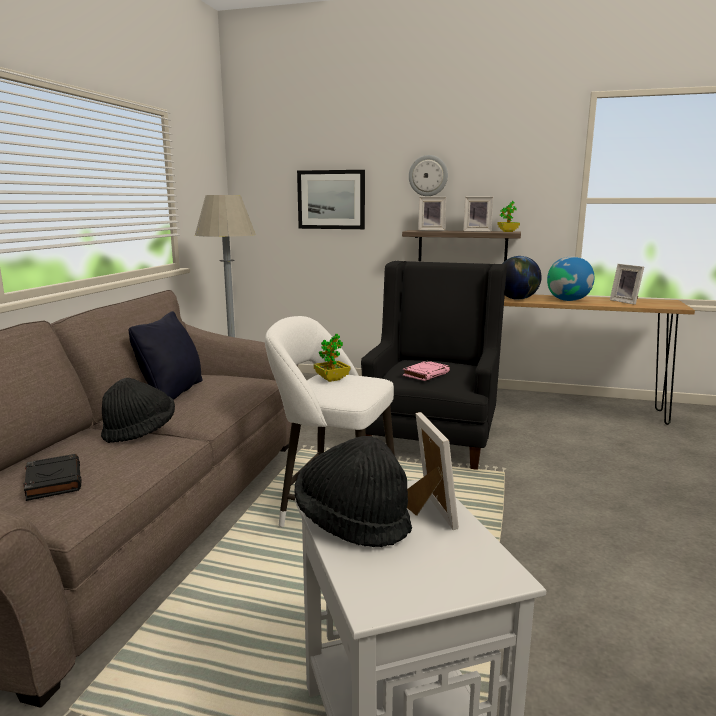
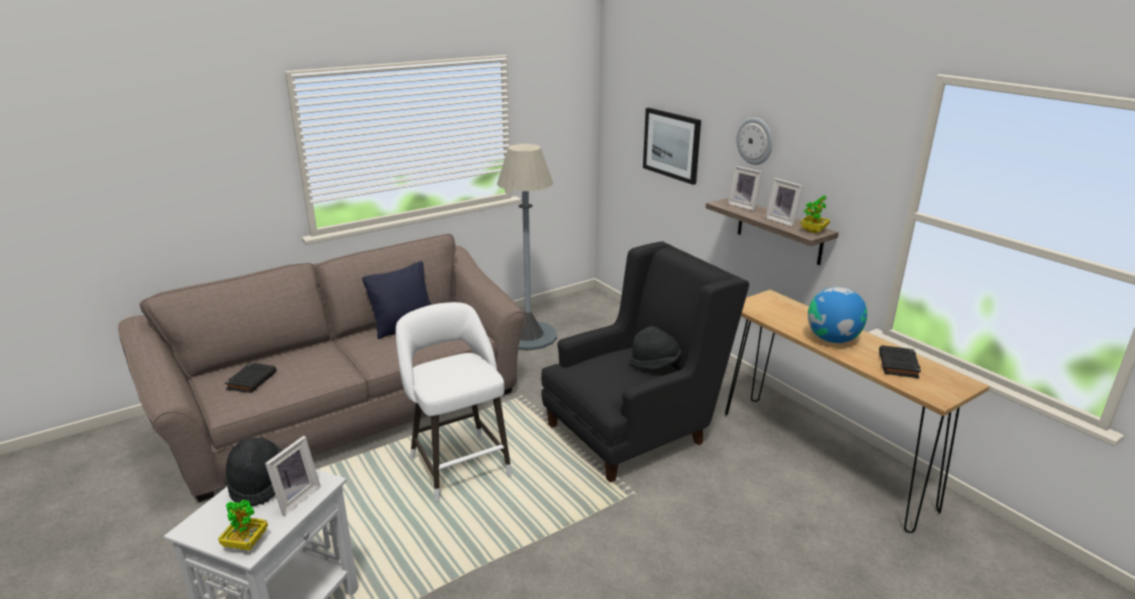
camera: 40 degrees right, 10 degrees up
(140, 431) = (335, 358): black hat -> black hat (655, 363)
(332, 379) = (456, 363): potted plant -> potted plant (246, 543)
(426, 374) = (602, 375): pink book -> none
(517, 299) = (780, 318): globe -> none
(626, 302) = (898, 365): picture frame -> black book

